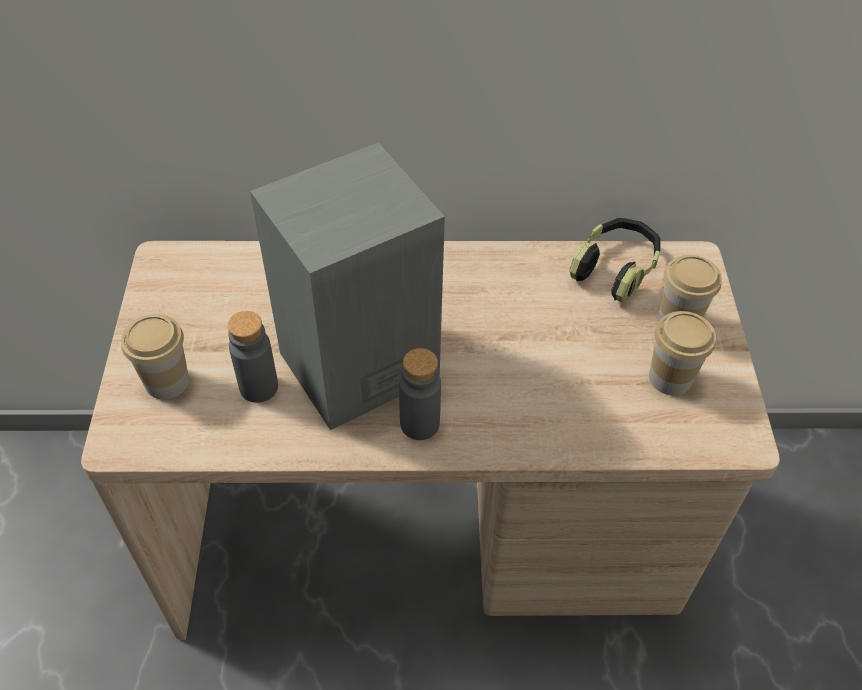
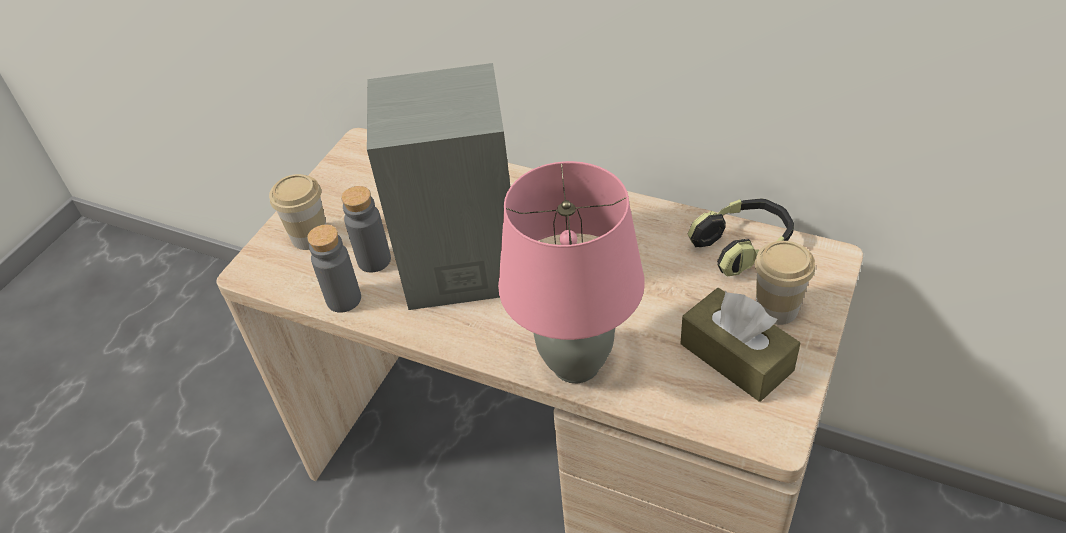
camera: 30 degrees right, 5 degrees down
(419, 424) = (483, 327): grey bottle -> grey bottle (344, 299)
(533, 431) = (576, 364): none -> pink table lamp
(670, 378) = (736, 357): cup -> brown tissue box

